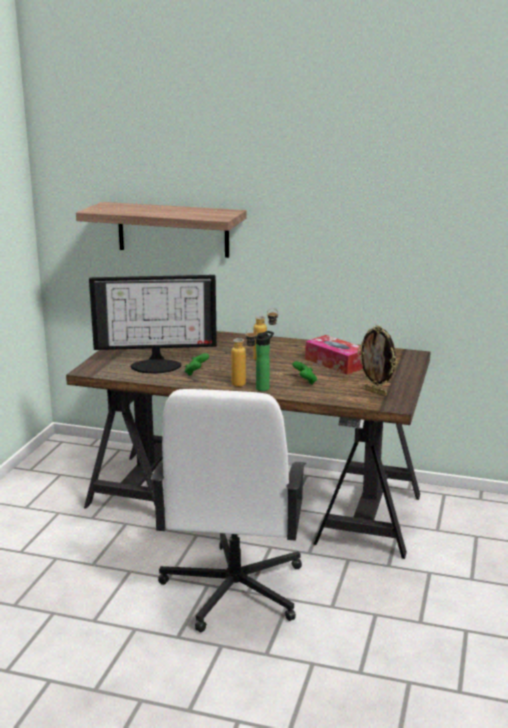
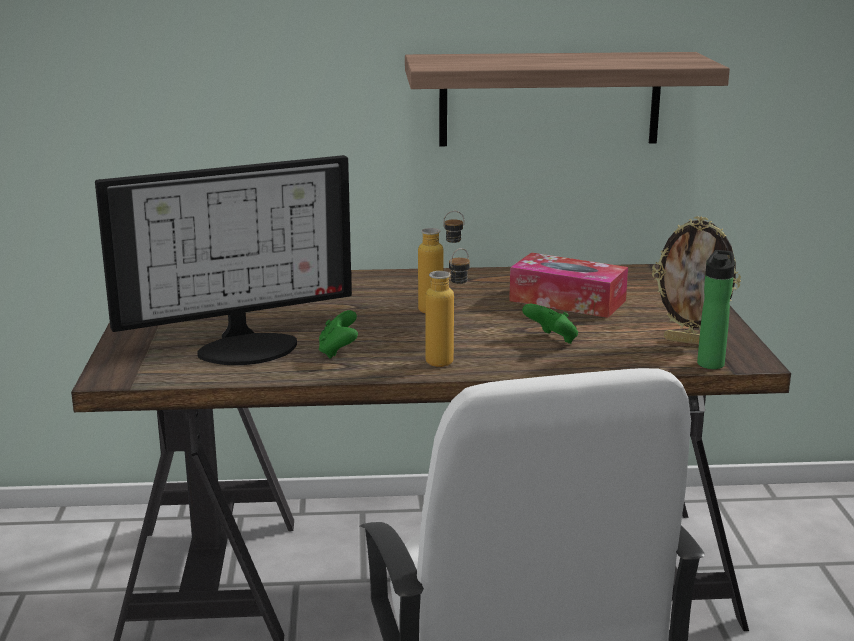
camera: 20 degrees left, 0 degrees up
(173, 229) = (205, 84): shelf -> shelf (549, 99)
(264, 388) = (492, 362): bottle -> bottle (711, 362)

